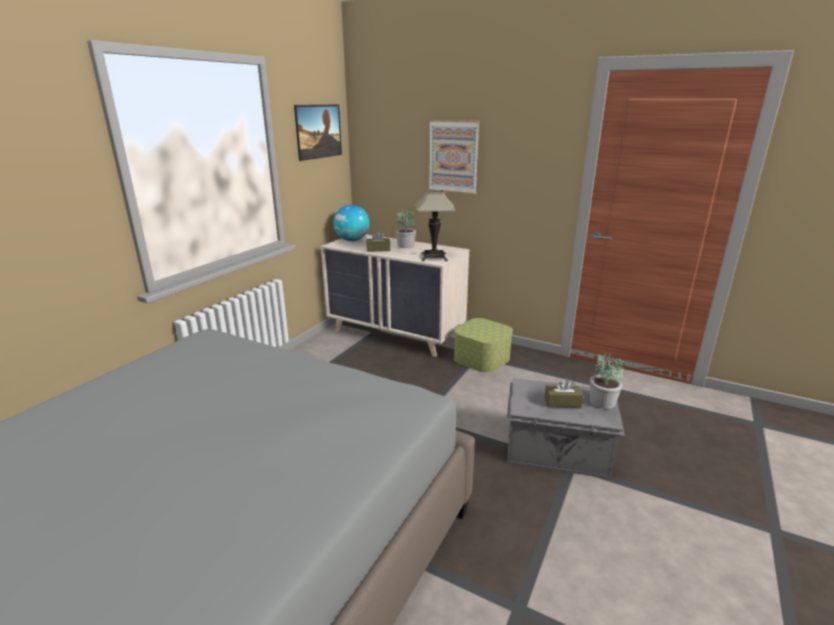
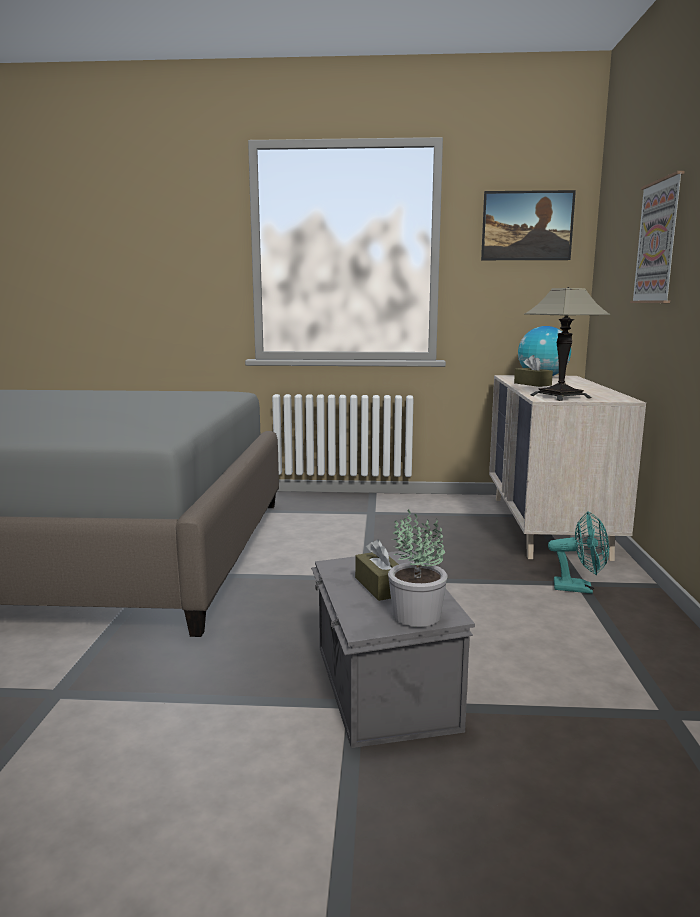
camera: 65 degrees right, 10 degrees down
(405, 245) = (577, 387): potted plant -> none
(481, 358) = (579, 588): storage box -> turquoise fan

